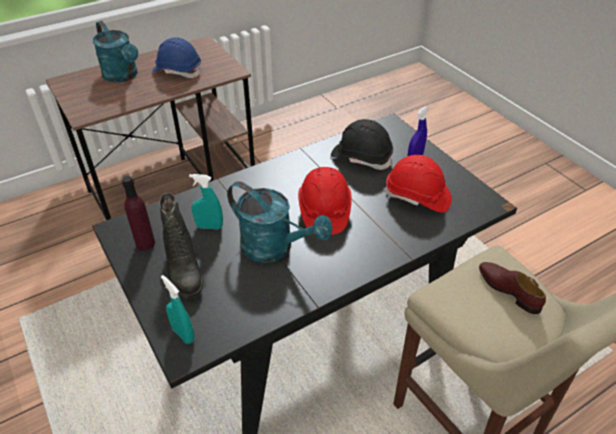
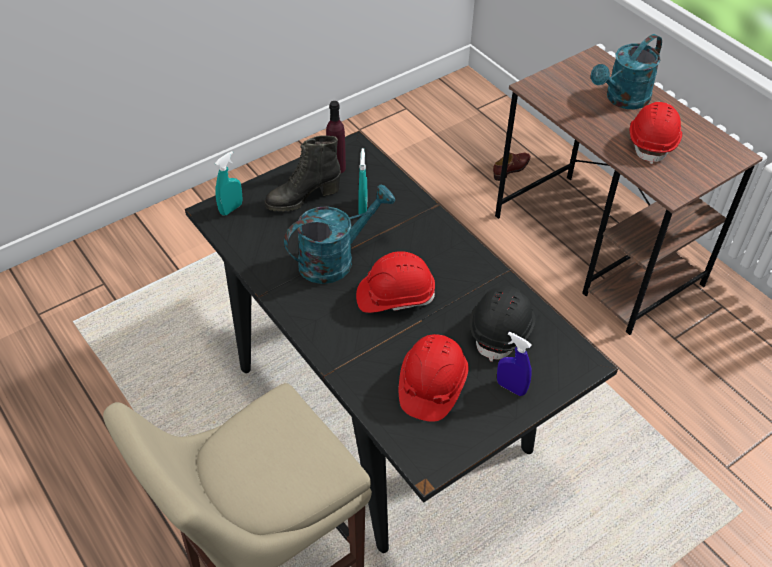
camera: 85 degrees right, 5 degrees up
(177, 71) = (652, 142): blue hard hat -> red hard hat
(275, 248) = (335, 259): turquoise watering can -> turquoise watering can turned 150 degrees counterclockwise
(508, 290) = (286, 470): brown shoe -> brown shoe (512, 169)

